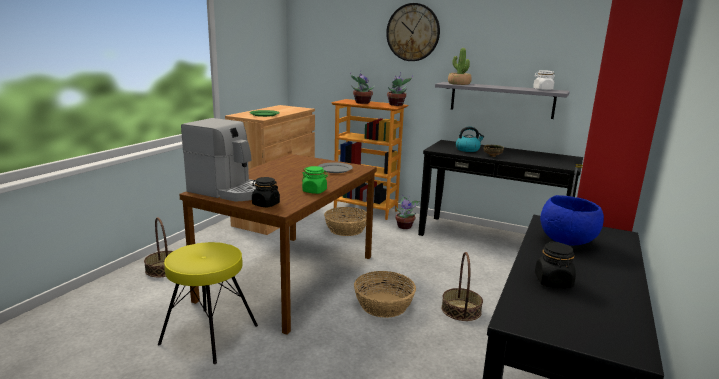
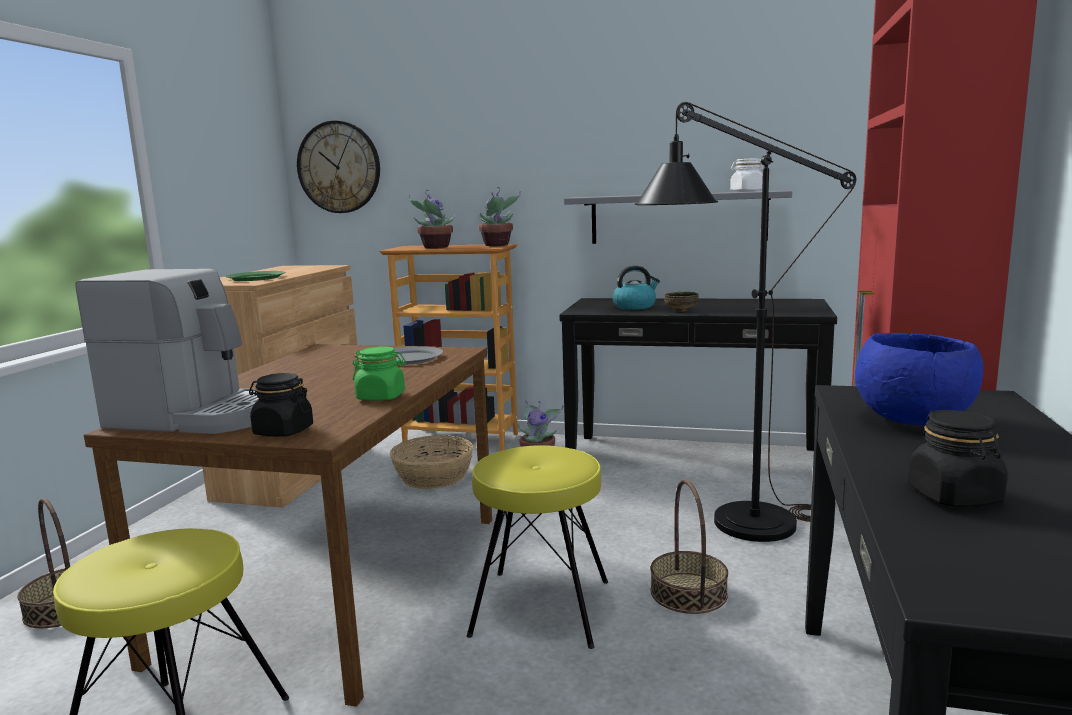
camera: 10 degrees left, 5 degrees down
(384, 305) = (542, 608): basket -> yellow stool
(413, 32) = (512, 118): wall clock -> wall clock (339, 167)
(459, 84) = (603, 196): potted plant -> none
(499, 280) = (733, 527): none -> black floor lamp

